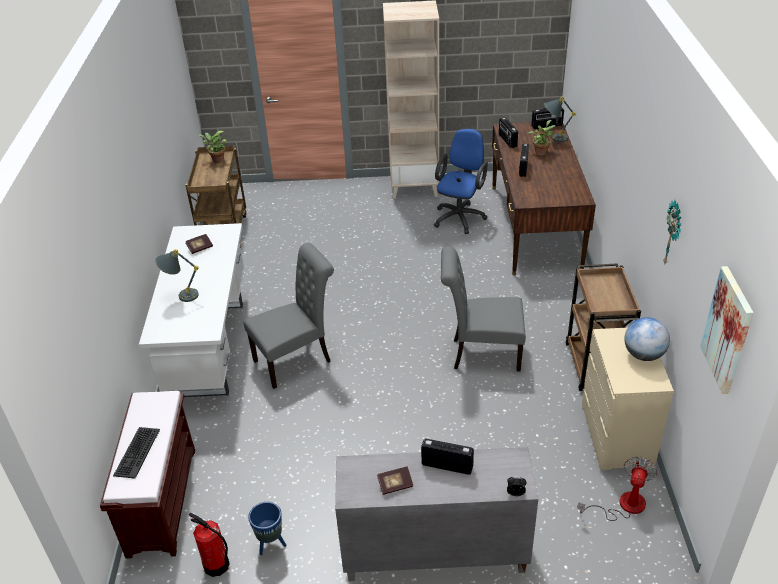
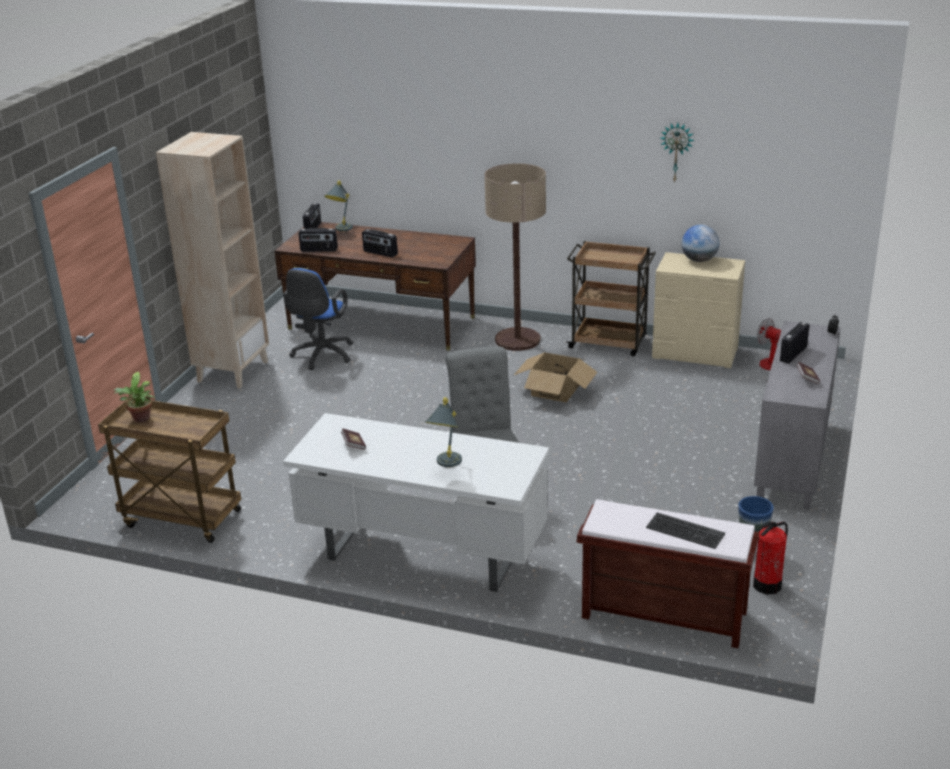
camera: 70 degrees left, 10 degrees down
(460, 216) = (321, 356): blue office chair -> blue office chair turned 120 degrees counterclockwise
(481, 354) = (554, 390): grey chair -> cardboard box
(541, 151) = (358, 240): potted plant -> none
(558, 308) = (517, 340): none -> floor lamp
(728, 330) = (808, 155): picture -> none

